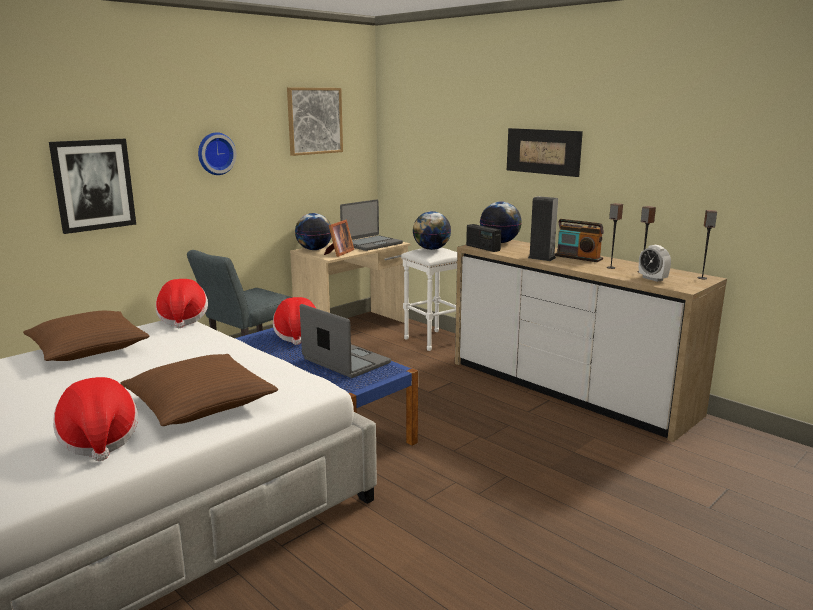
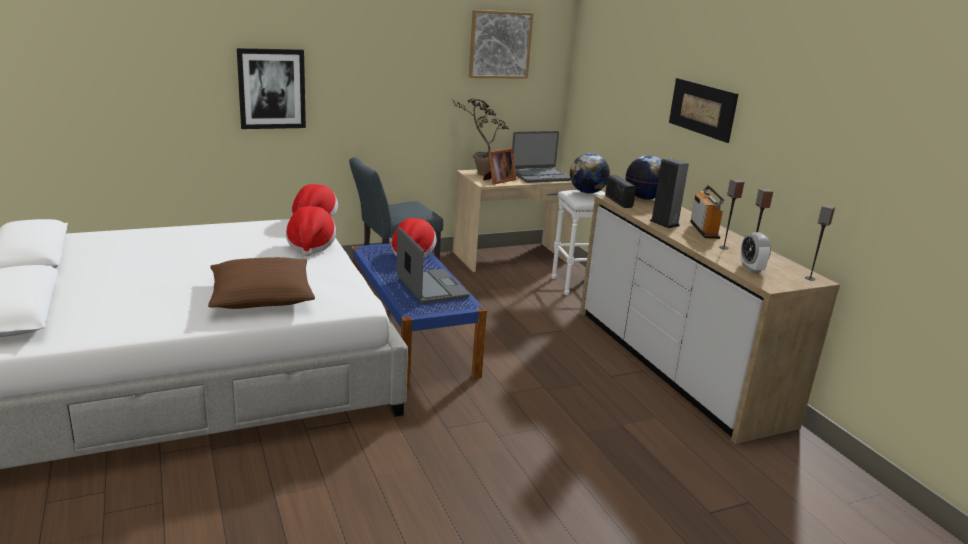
camera: 20 degrees right, 5 degrees up
(88, 348) = (223, 231): brown pillow -> none
(99, 440) = (170, 307): hat -> hat (310, 246)
(215, 153) = (389, 69): wall clock -> none
(314, 249) = (479, 173): globe -> potted plant
(578, 257) = (704, 230): radio -> radio turned 150 degrees counterclockwise

